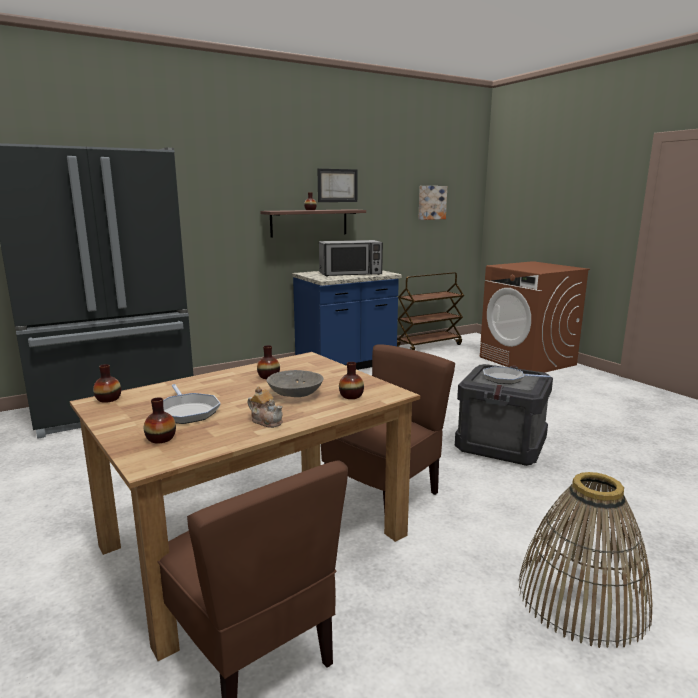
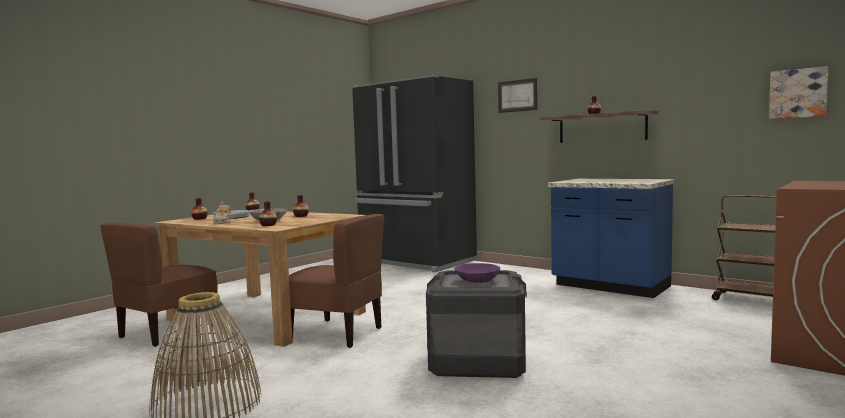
camera: 70 degrees right, 10 degrees down
(337, 185) = (637, 86): picture -> picture (517, 96)
(350, 274) = (609, 181): microwave -> none
(506, 379) = (476, 281): frying pan -> purple bowl

